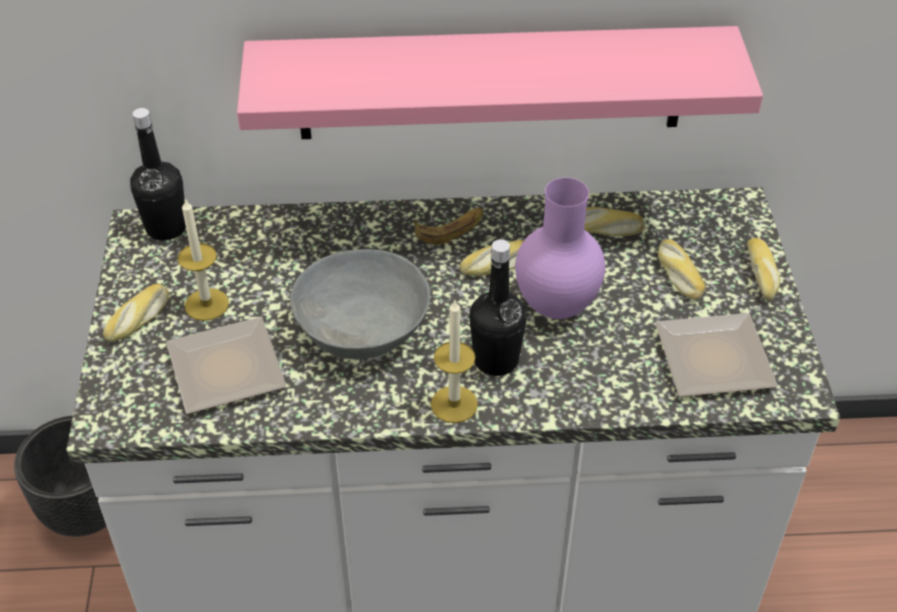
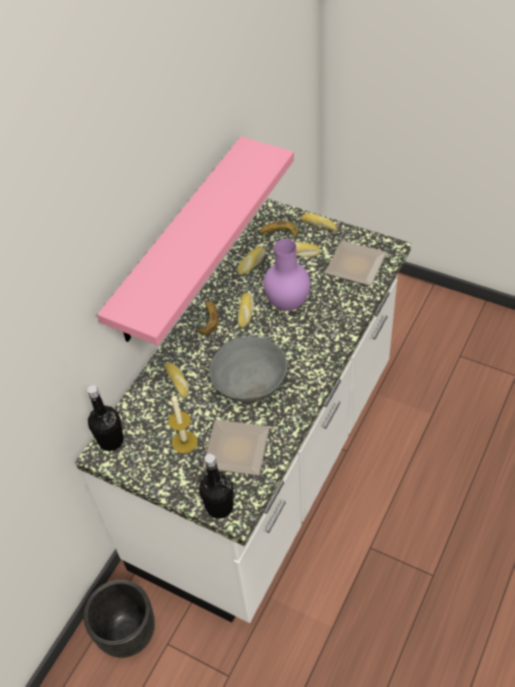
camera: 55 degrees left, 5 degrees up
(139, 319) = (173, 476): bread -> bread (178, 382)
(454, 404) = (320, 367): candle -> none
(496, 360) = (304, 340): black bottle -> black bottle (220, 507)
(696, 232) = (279, 234): none -> banana

